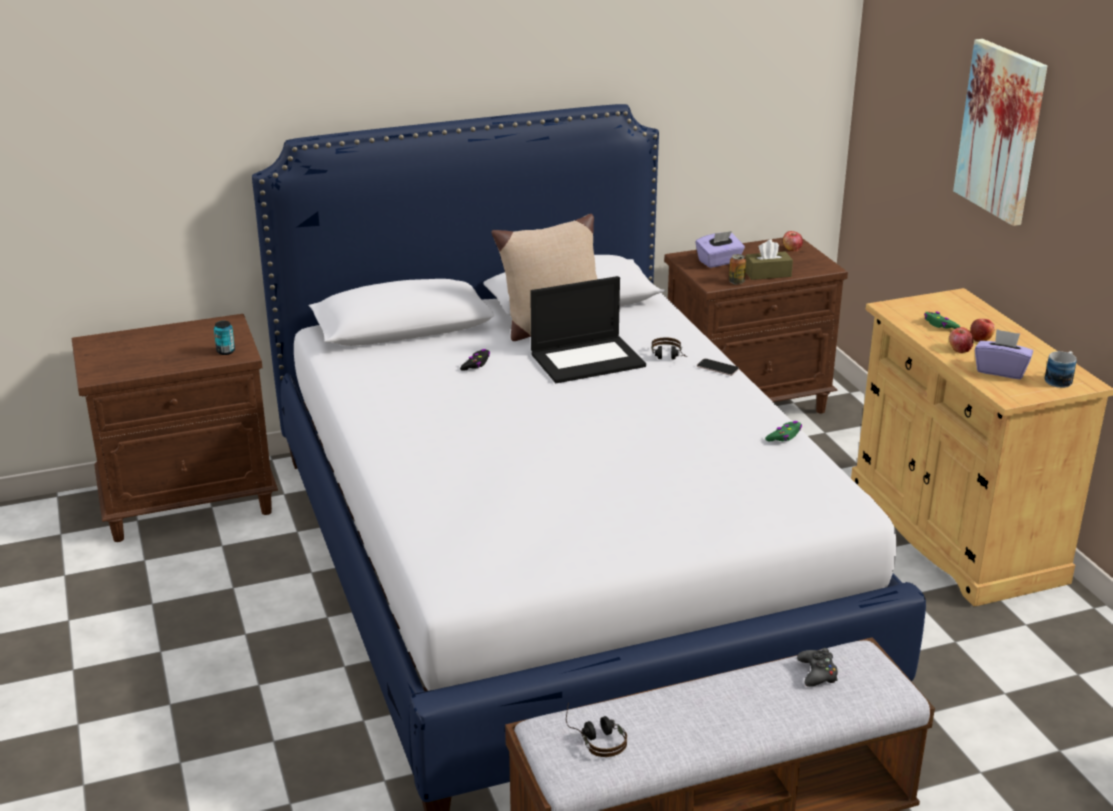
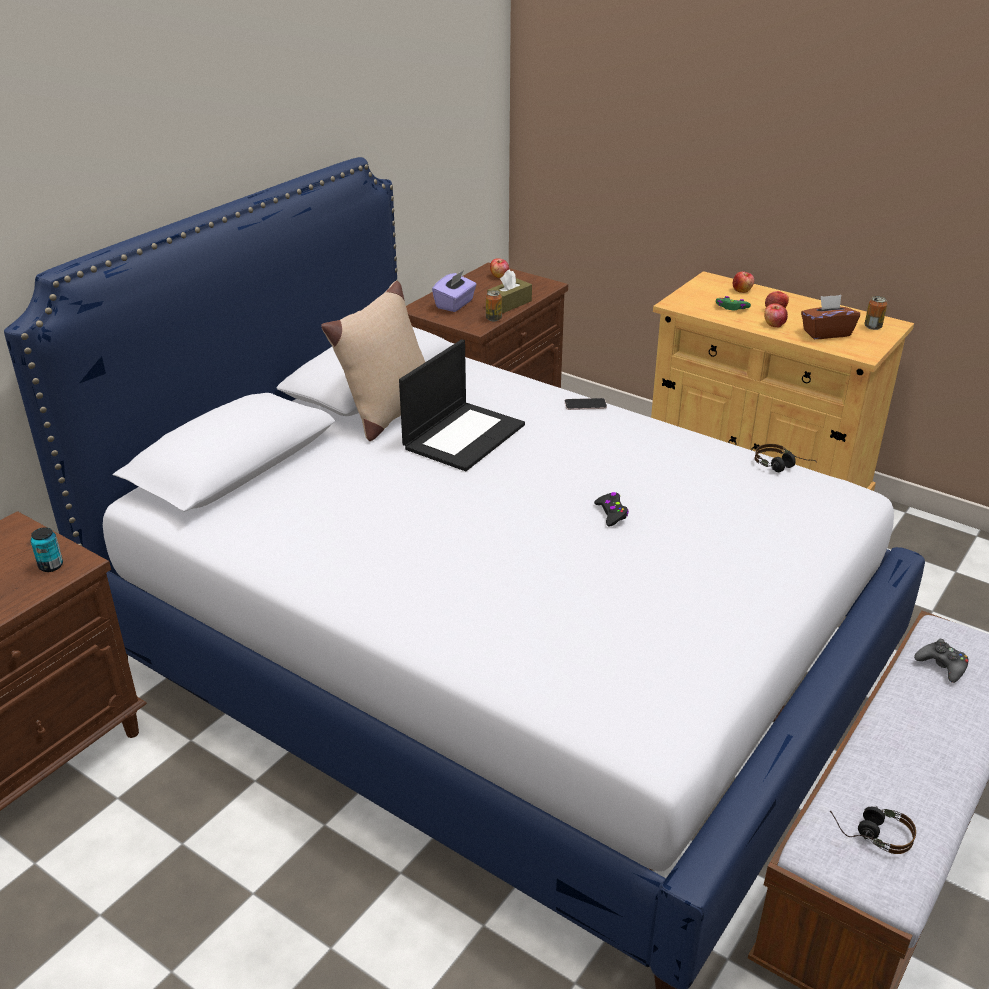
camera: 35 degrees left, 5 degrees up
(476, 364) = (363, 479): black game controller -> black game controller (611, 513)
(668, 358) = (533, 409): headphones -> headphones (783, 467)
(784, 436) = (722, 450): green game controller -> none
(976, 313) = (742, 290): none -> apple
(1000, 371) = (826, 333): purple tissue box -> brown tissue box
(1001, 131) = (733, 115): picture -> none
(1060, 379) = (873, 327): mug -> can

